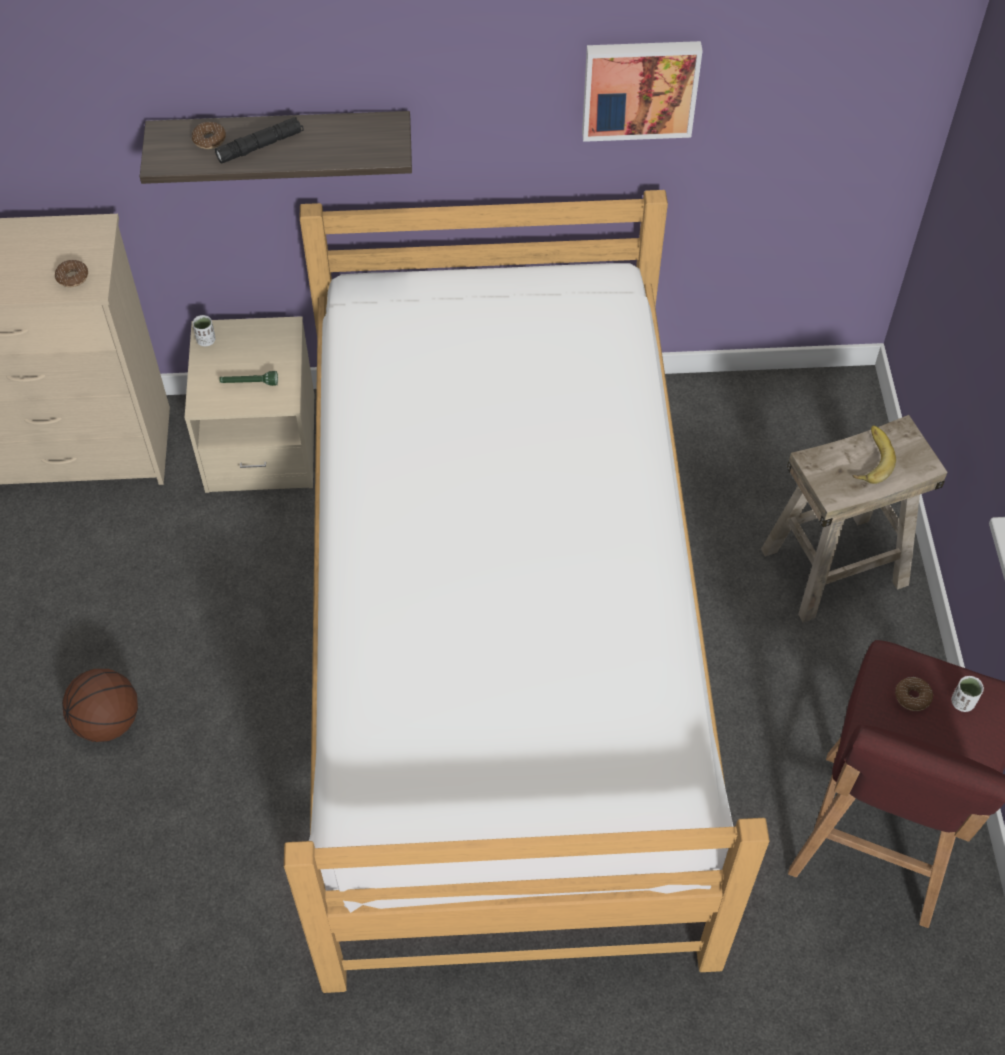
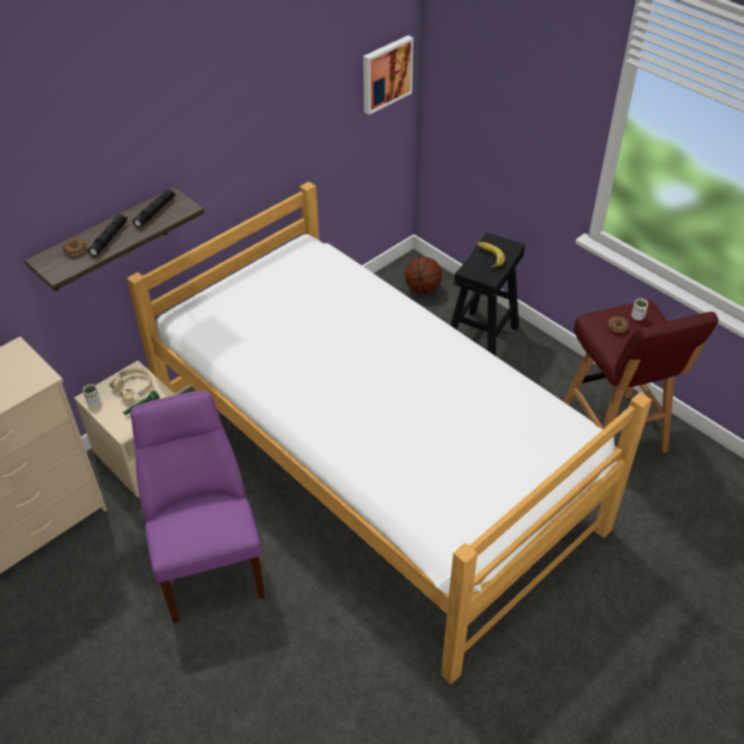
camera: 40 degrees left, 10 degrees down
(72, 277) = (27, 379): donut -> none
(108, 721) = (197, 646): basketball -> basketball (422, 288)
(210, 627) = (208, 560): none -> purple chair
(264, 351) = (134, 387): none -> beige headphones
(349, 137) = (155, 212): none -> black flashlight
(639, 88) = (284, 122): picture -> picture (385, 73)
(834, 568) = (482, 337): beige stool -> black stool

